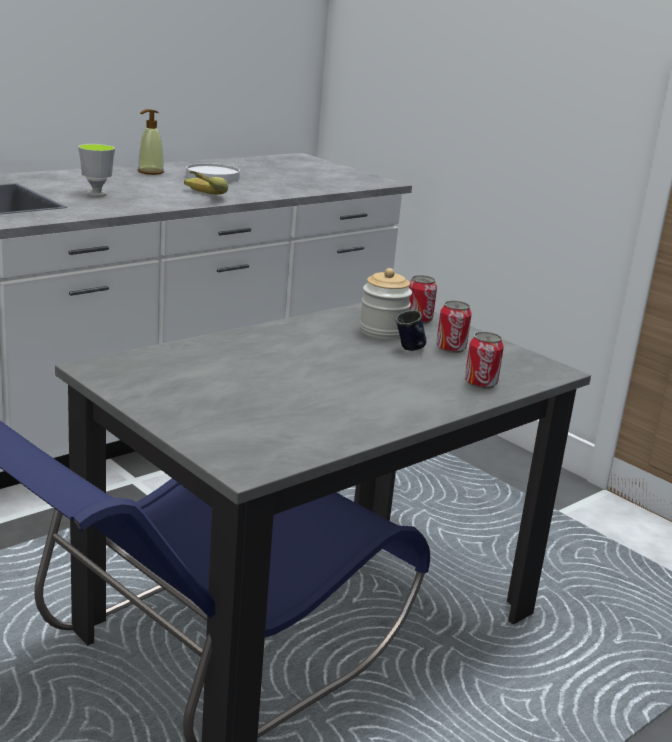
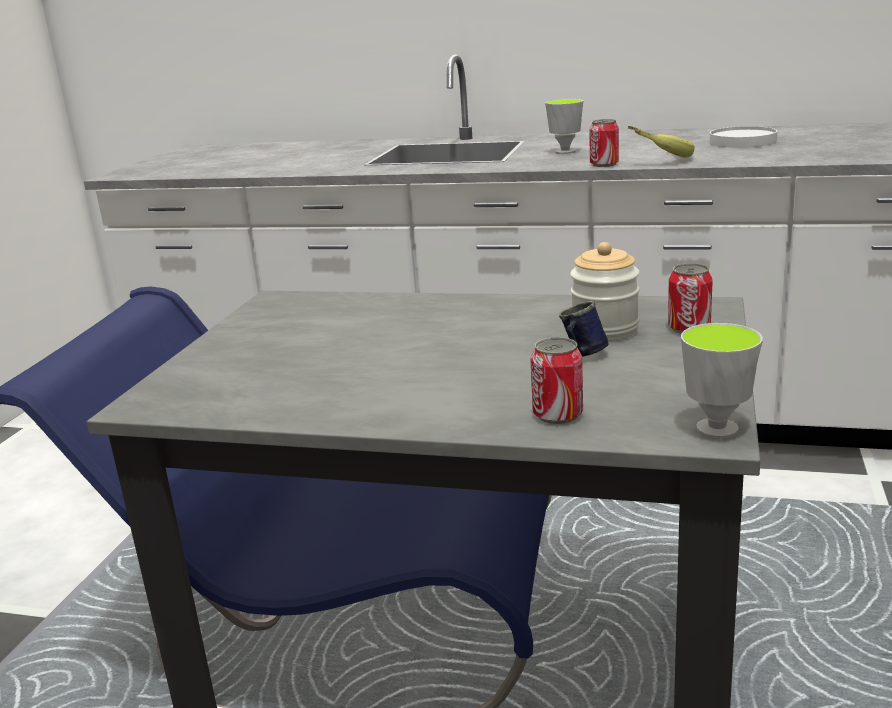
camera: 60 degrees right, 0 degrees up
(150, 172) = (684, 135): soap dispenser -> none
(451, 348) = (637, 367): can -> can (604, 164)
(550, 367) = (717, 429): none -> cup

